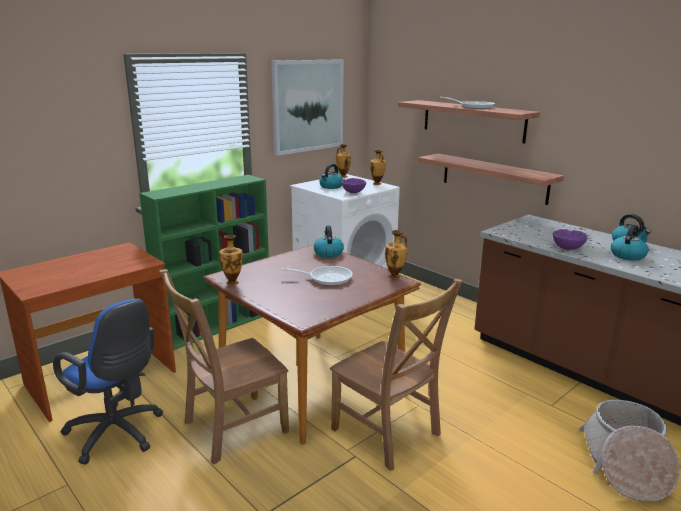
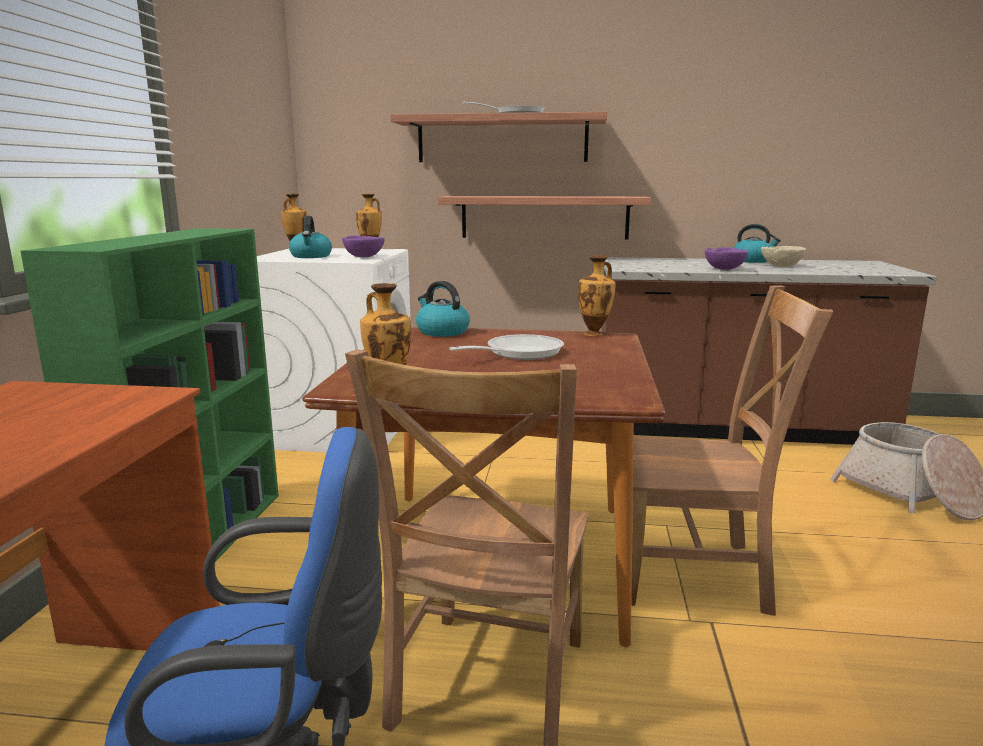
camera: 40 degrees left, 5 degrees down
(308, 106) = (237, 120): picture -> none
(627, 255) = (781, 266): kettle -> beige bowl

